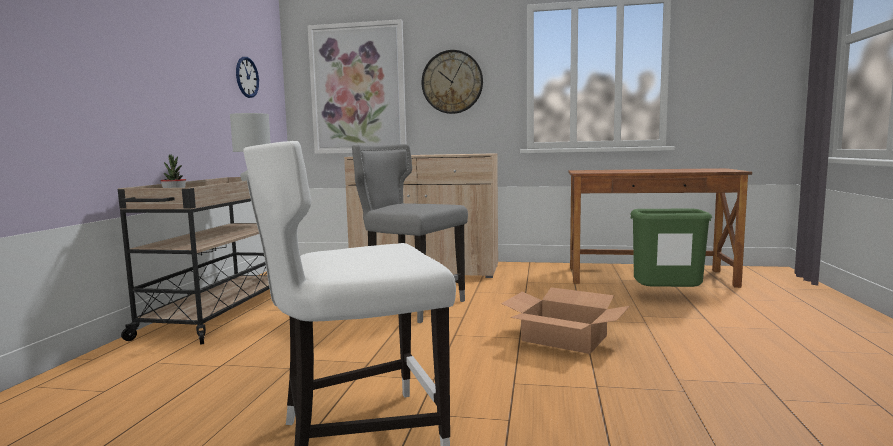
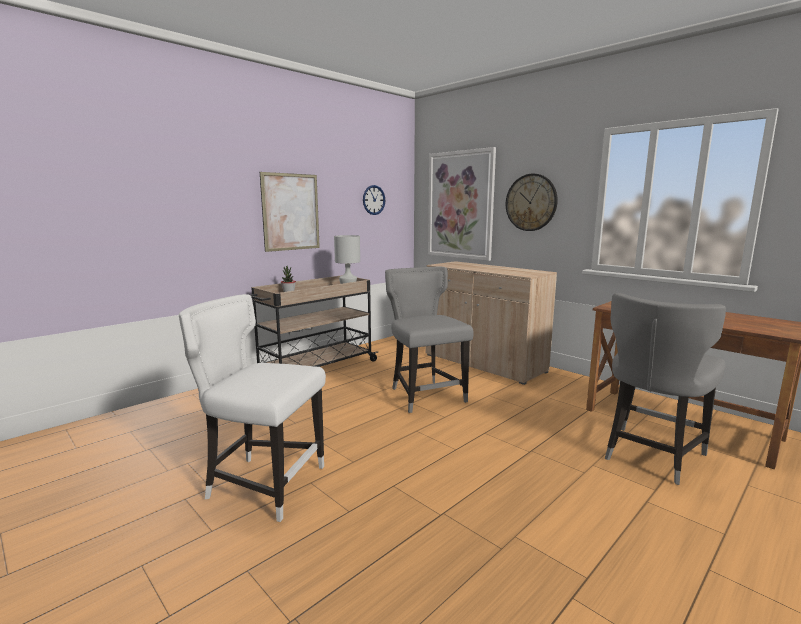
camera: 35 degrees right, 5 degrees up
(156, 76) = (291, 212): none -> picture
(564, 338) = (487, 462): cardboard box -> none
(666, 300) = (650, 456): green trash can -> grey chair

